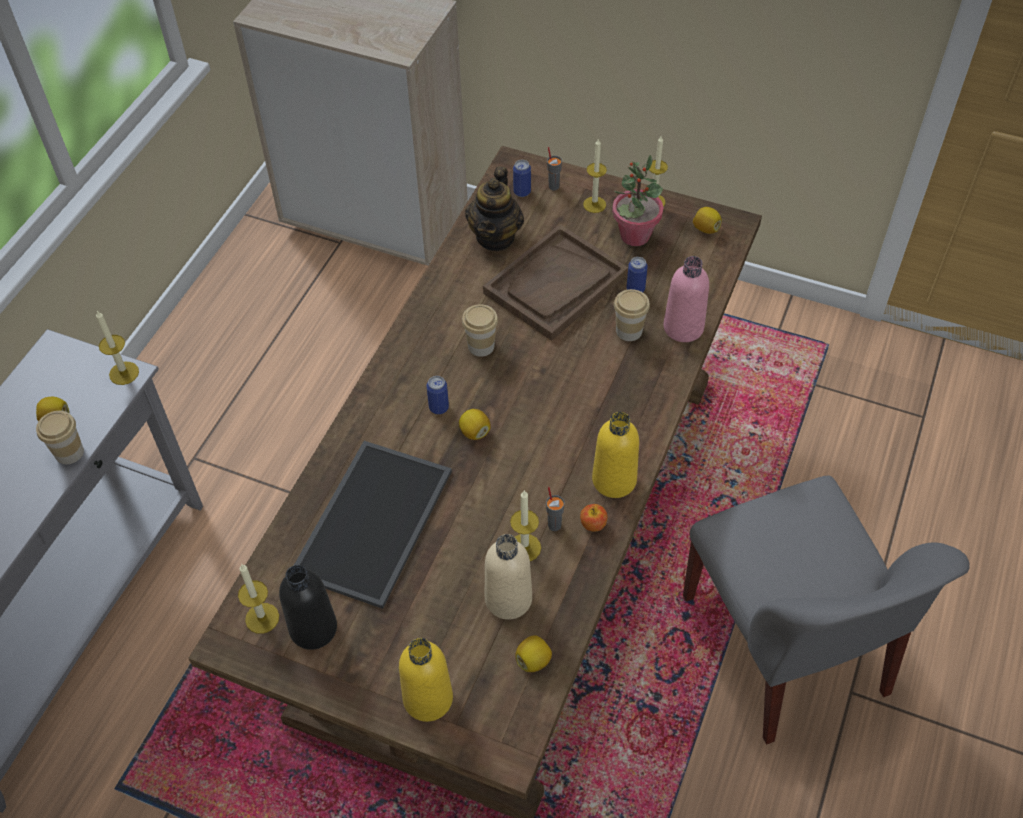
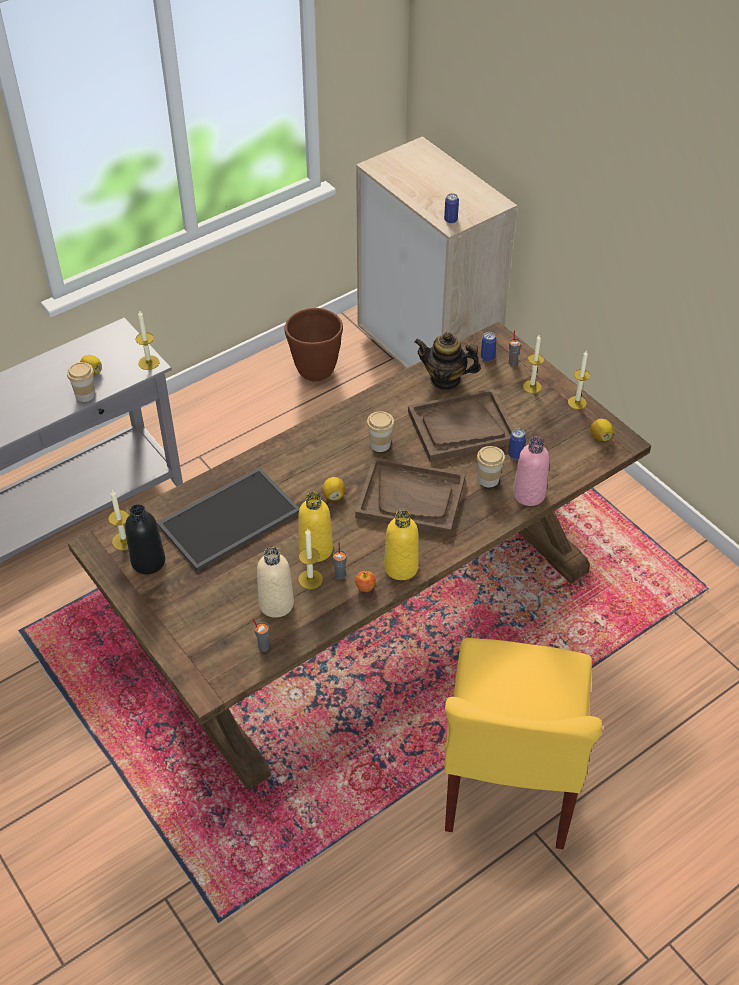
camera: 30 degrees right, 5 degrees down
(262, 294) = (315, 371): none -> brown planter
(428, 699) = (183, 635): yellow bottle -> yellow bottle (316, 549)
(439, 407) = (323, 470): can -> can (450, 220)
(496, 237) = (445, 379): teapot -> teapot turned 60 degrees clockwise
(533, 660) = (263, 647): lemon -> grey cup
(563, 393) = (411, 498): none -> brown tray
(634, 235) = (544, 419): potted plant -> none
(787, 648) = (509, 778): grey chair -> yellow chair

